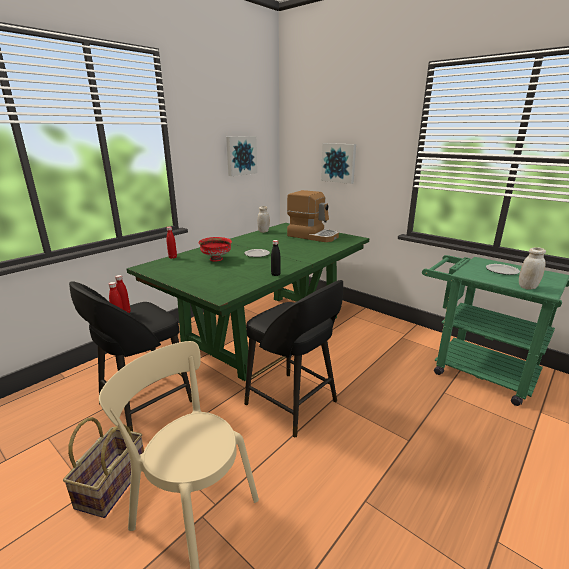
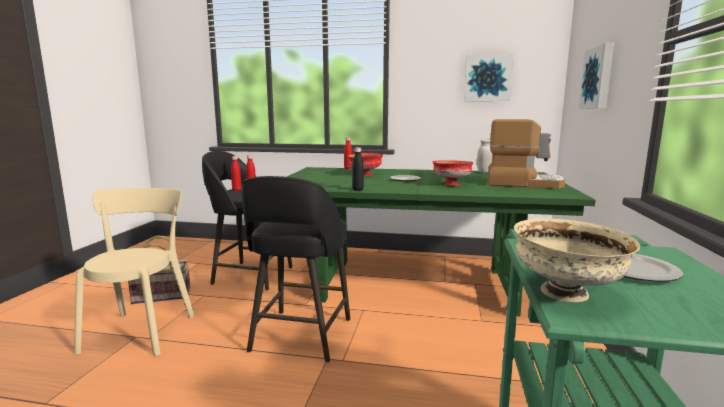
camera: 60 degrees right, 10 degrees down
(294, 249) = (451, 184): none -> red bowl
(313, 236) = (522, 183): coffee machine -> coffee machine turned 75 degrees counterclockwise
(527, 287) = (566, 293): white jar -> beige bowl

